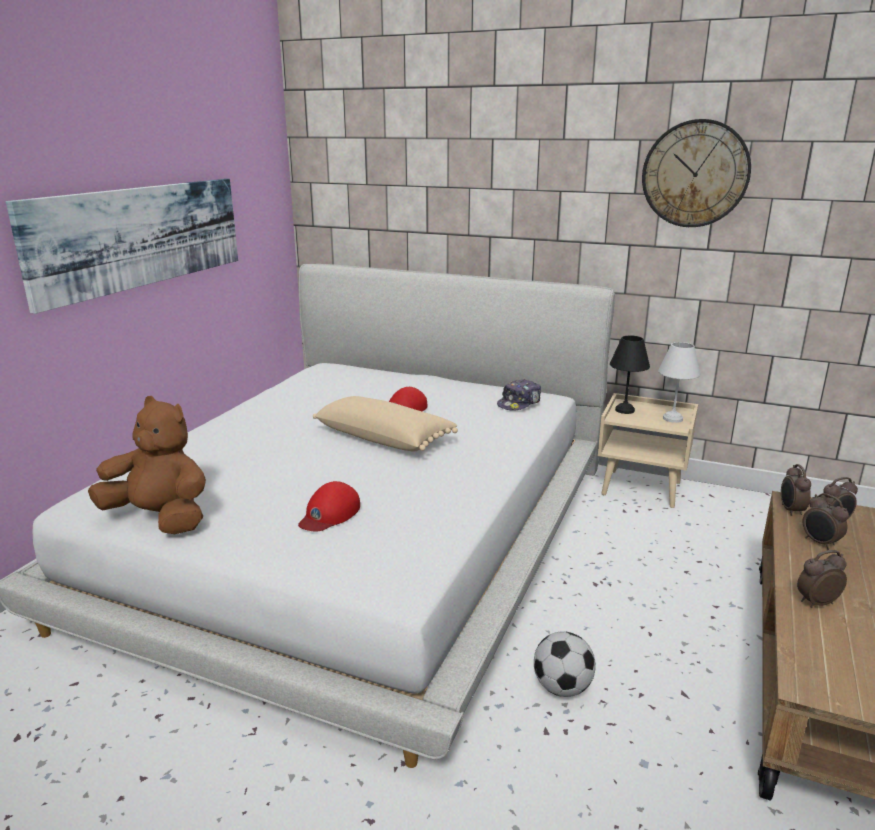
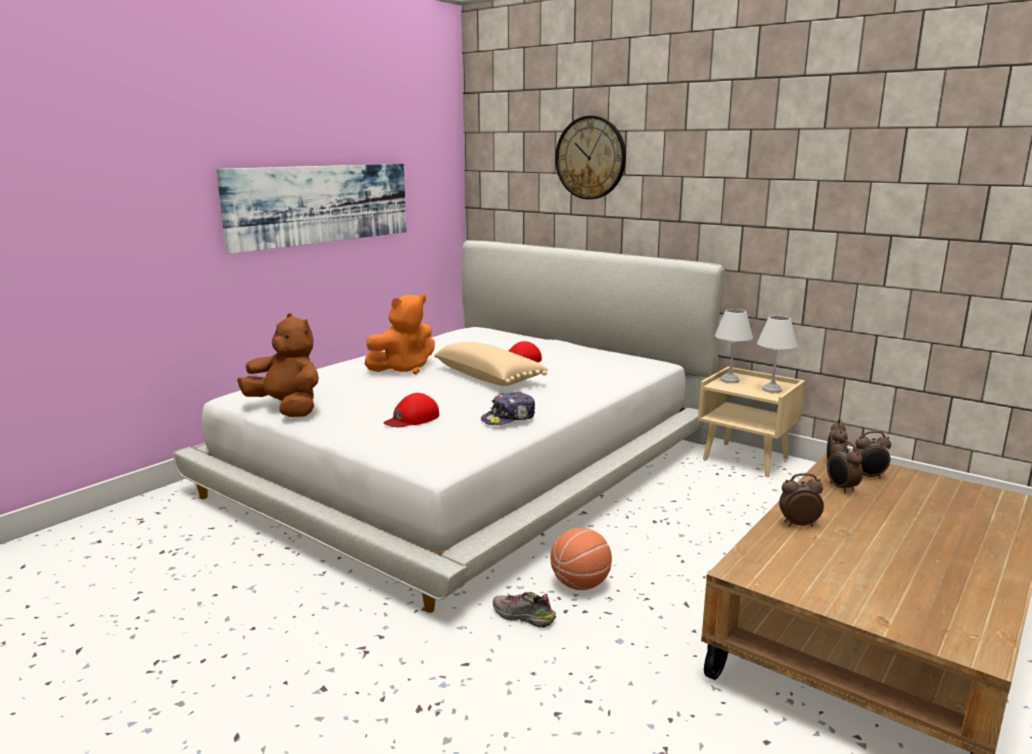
camera: 15 degrees right, 5 degrees down
(276, 435) = (403, 368): none -> orange plush toy
(519, 403) = (625, 364): cap -> cap (509, 418)
(523, 751) = (522, 617): none -> shoe
(562, 687) = (580, 584): football -> basketball
(624, 410) = (729, 380): black table lamp -> white table lamp
(695, 174) = (799, 159): wall clock -> wall clock (590, 158)

